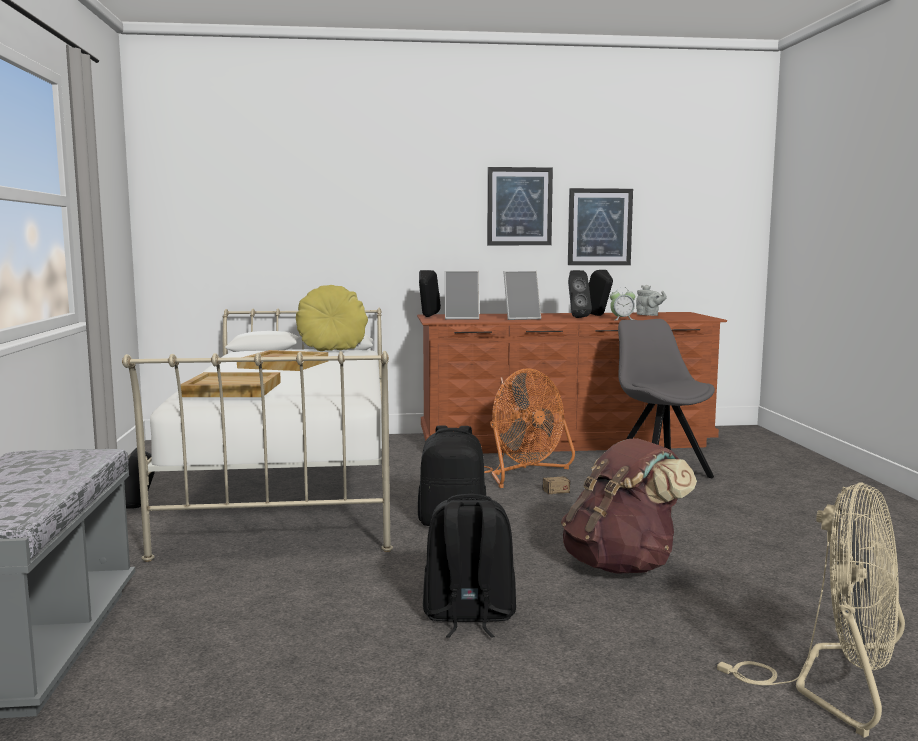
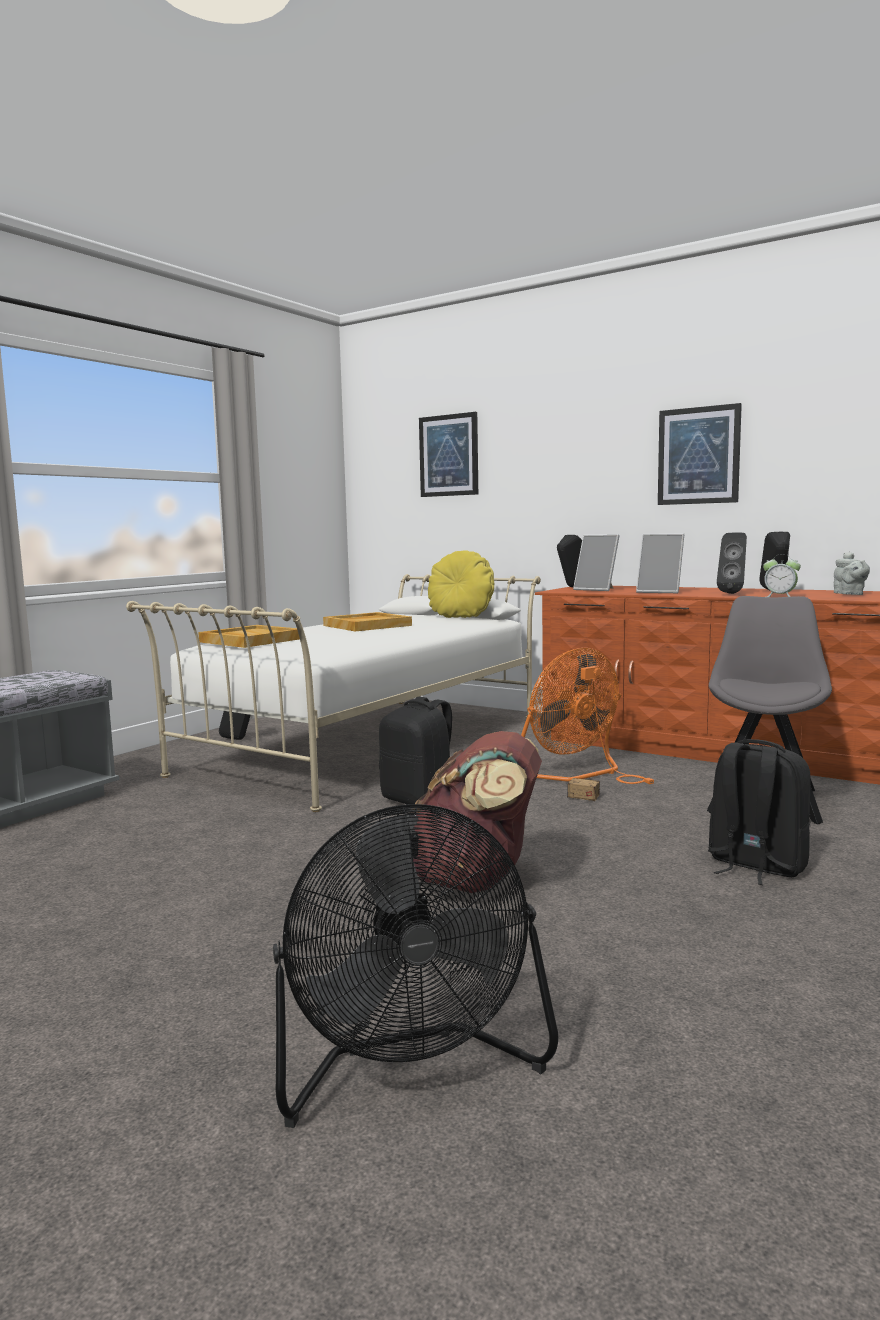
camera: 40 degrees right, 0 degrees up
(468, 617) = (247, 879): black backpack -> black backpack (755, 865)
(518, 474) = (586, 772): orange fan -> orange fan turned 150 degrees clockwise
(599, 227) = (806, 475): picture -> picture (449, 455)
(833, 681) = (398, 1065): beige fan -> black fan

